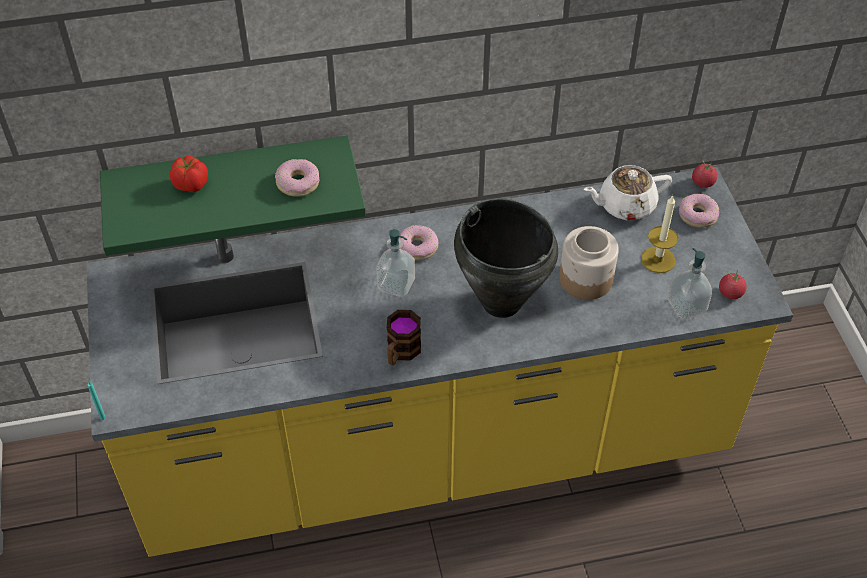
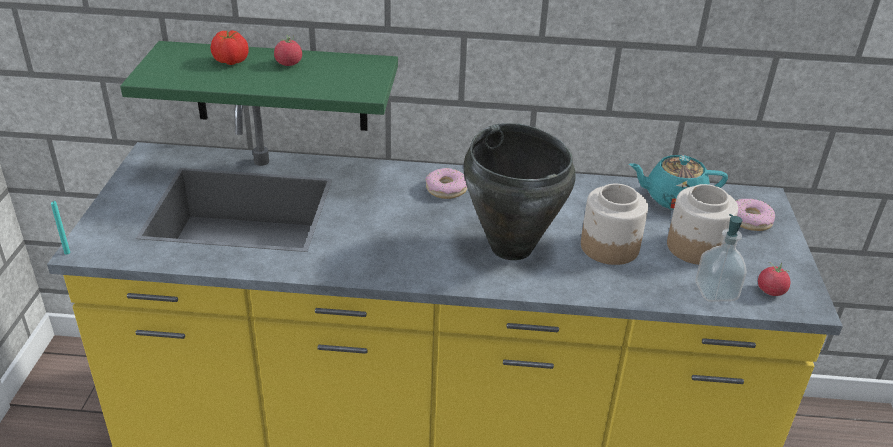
camera: 15 degrees right, 15 degrees down
(297, 183) = (329, 76): donut -> none
(396, 284) = (410, 212): soap dispenser -> none
(401, 353) = (387, 265): mug -> none
(625, 205) = (673, 198): white teapot -> turquoise teapot
(658, 259) = (695, 247): candle -> jar
(702, 183) = (763, 197): tomato -> tomato (288, 64)

